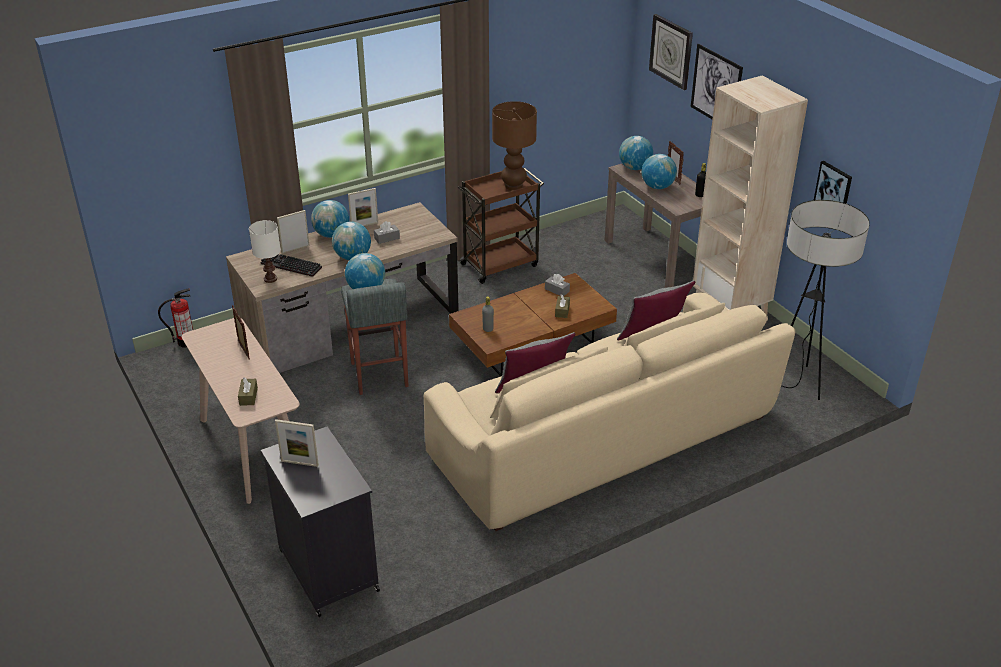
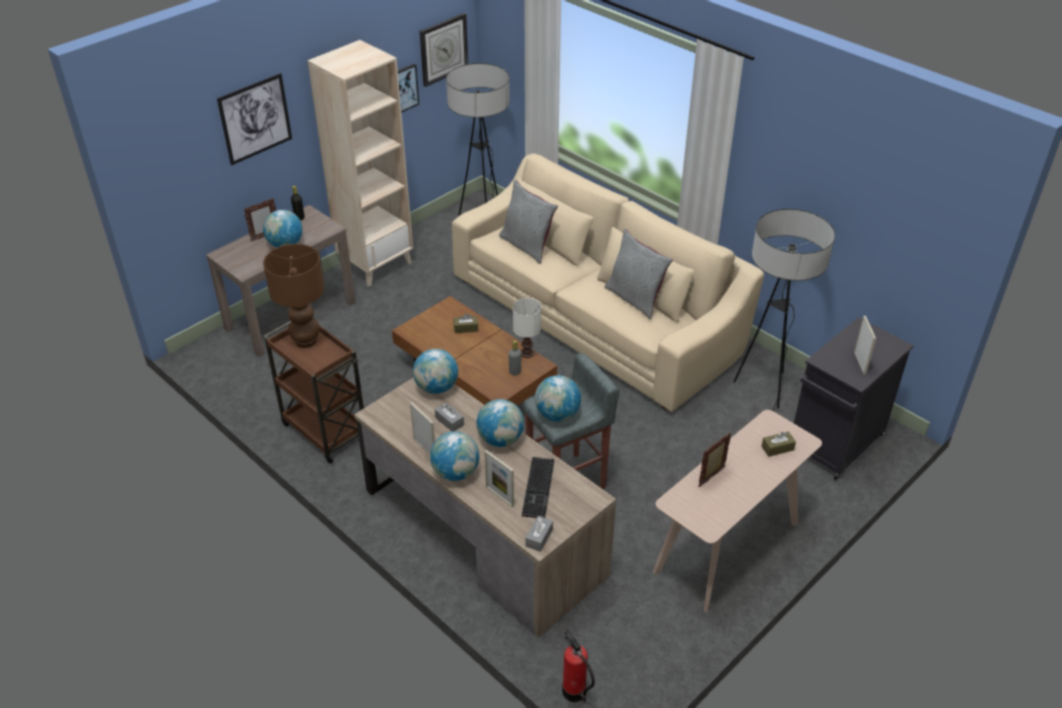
camera: 105 degrees left, 5 degrees up
(270, 279) = (574, 498): white table lamp -> white table lamp (527, 353)
(428, 537) = (764, 393): none -> floor lamp
(557, 290) = (429, 337): grey tissue box -> grey tissue box (539, 538)
(634, 168) = (242, 263): globe -> globe (436, 387)
(671, 51) = (181, 137): wall clock -> wall clock (443, 49)

